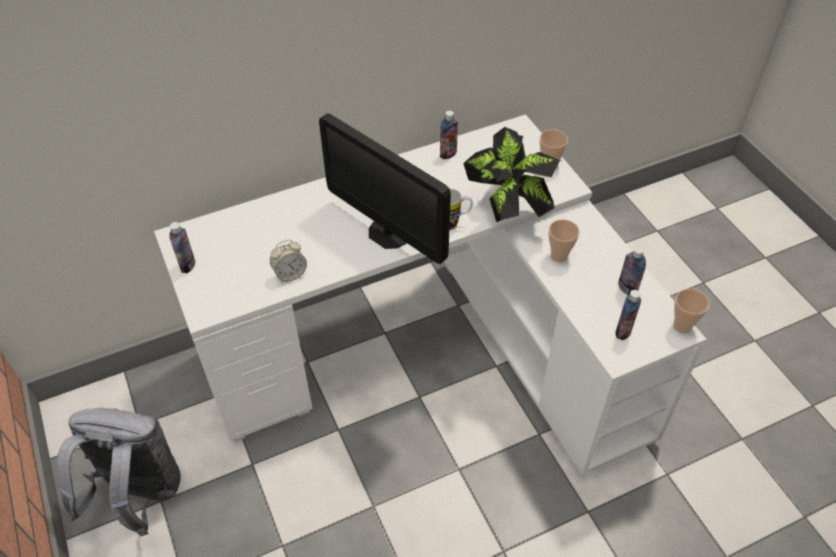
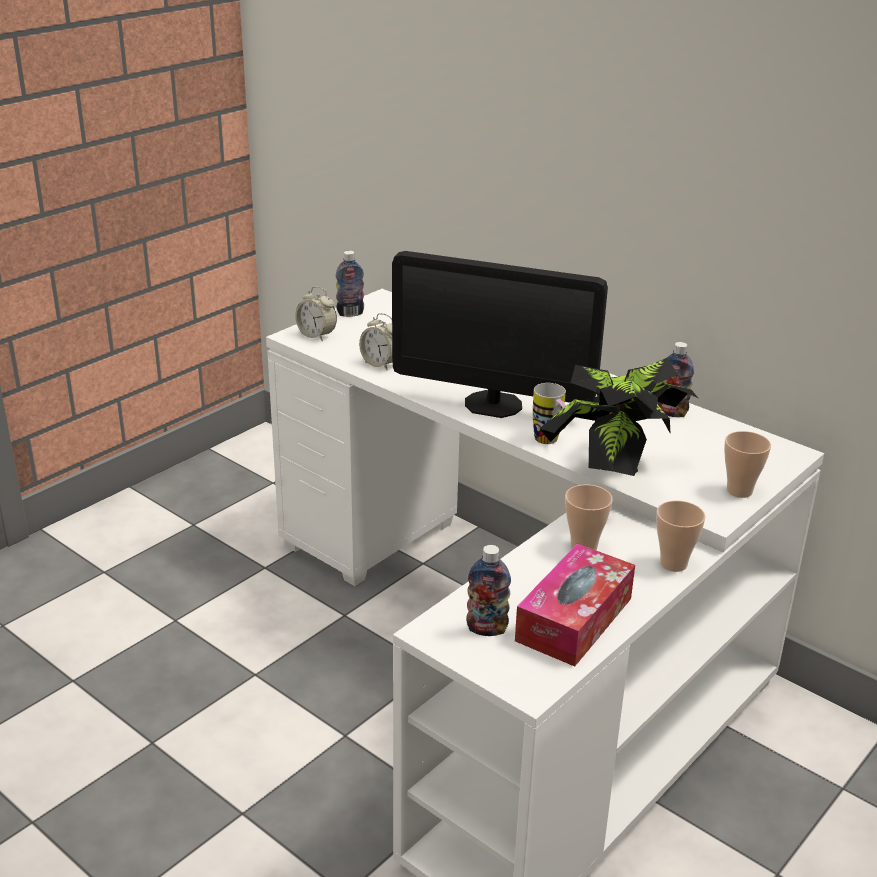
camera: 65 degrees right, 20 degrees down
(139, 496) = (192, 510): grey backpack -> none
(213, 298) = (316, 335): none -> alarm clock
(389, 233) = (493, 404): monitor -> monitor turned 90 degrees counterclockwise
(627, 288) = (574, 619): bottle -> tissue box
(682, 326) = (541, 687): cup -> cup (673, 564)

